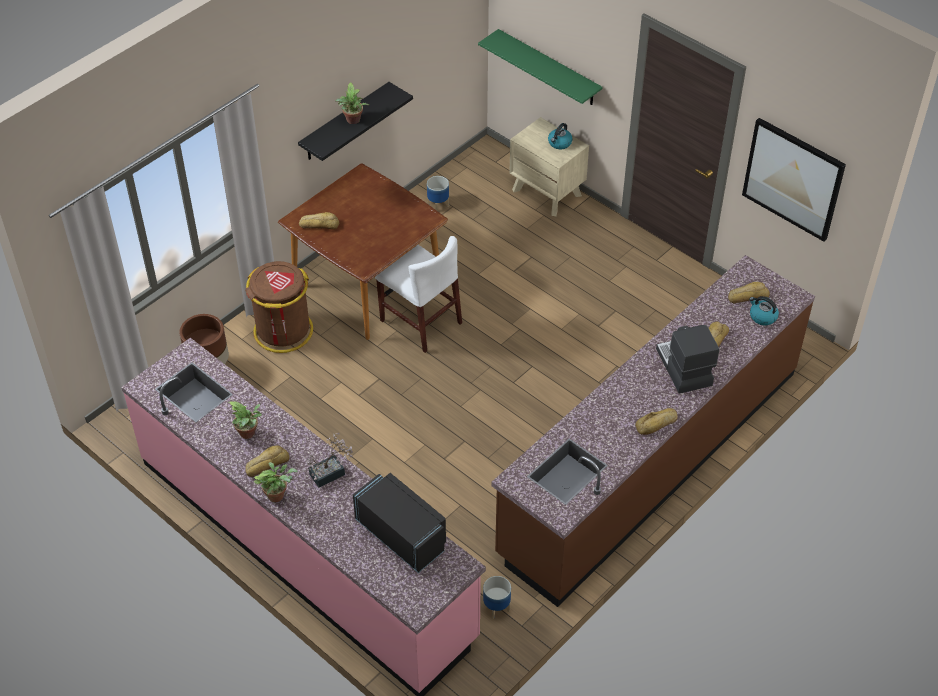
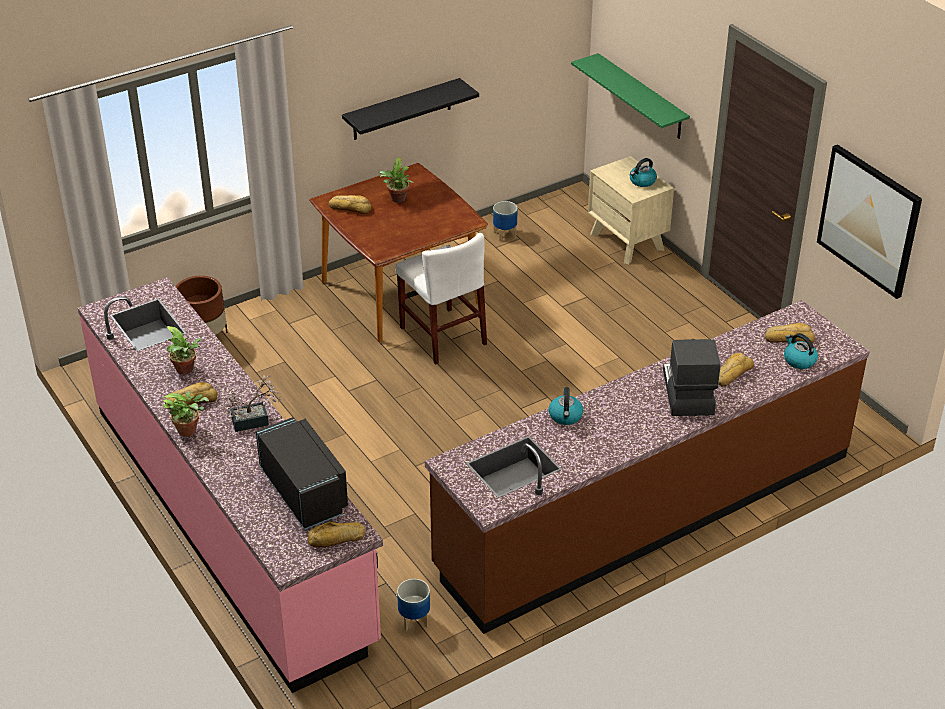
camera: 15 degrees right, 10 degrees down
(283, 331) = (294, 320): brown trash can -> none
(353, 121) = (406, 105): potted plant -> potted plant (397, 200)
(592, 412) = (565, 416): none -> kettle
(657, 424) = (634, 440): bread -> bread (336, 539)

